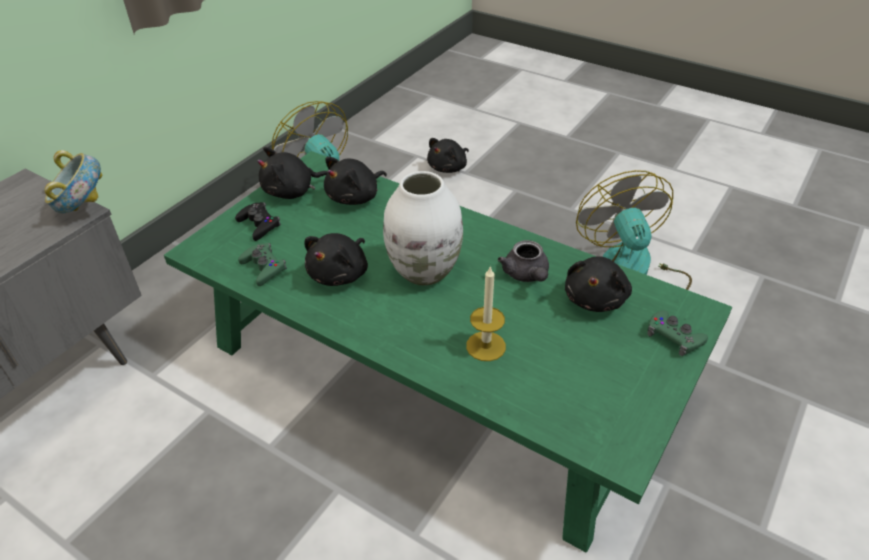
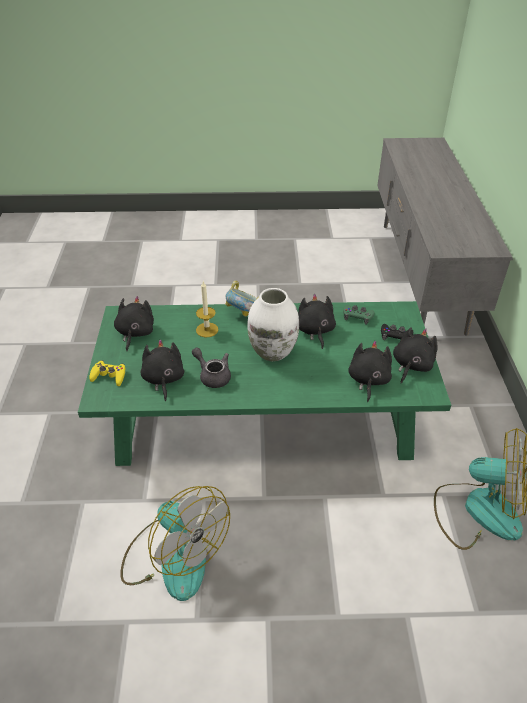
camera: 145 degrees right, 0 degrees up
(83, 208) = (442, 253): bowl -> bowl (244, 314)
(449, 167) = (429, 612): black plush toy -> black plush toy (135, 333)
(674, 337) = (109, 376): green game controller -> yellow game controller

